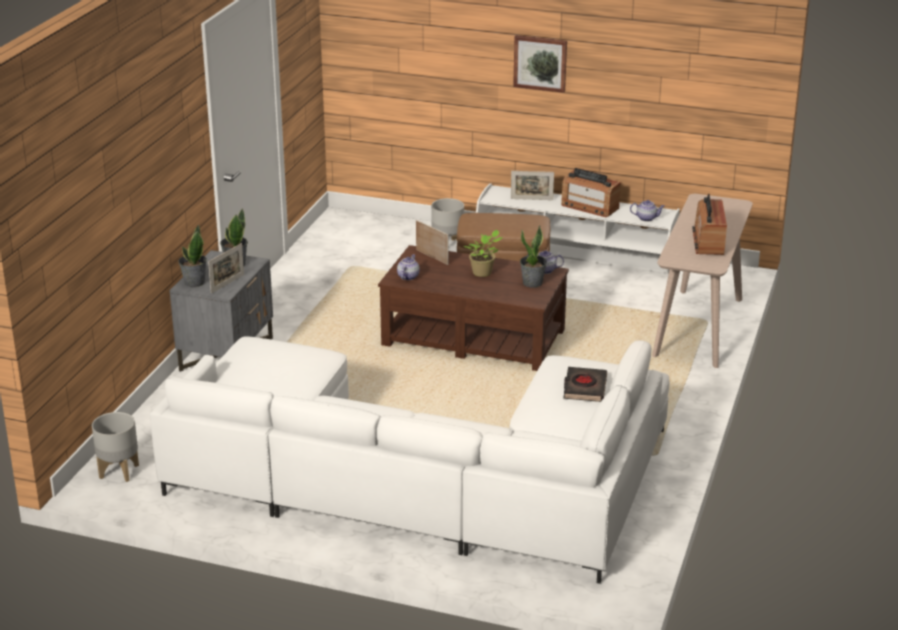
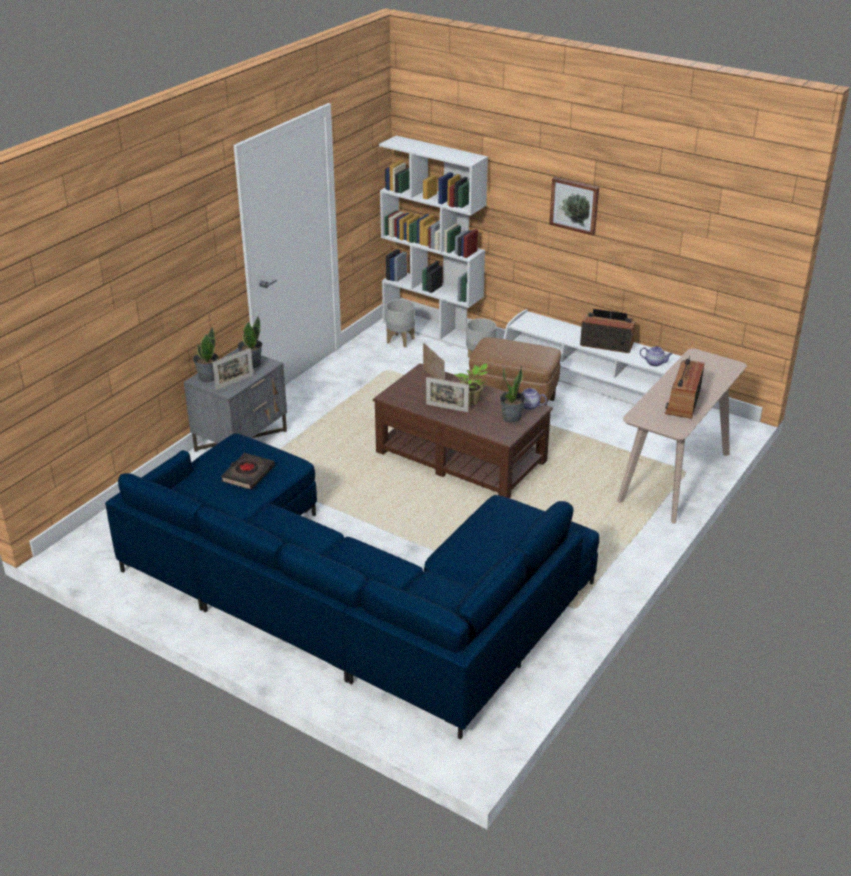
camera: 15 degrees right, 5 degrees up
(118, 471) = (97, 541): grey planter -> grey planter (400, 340)
(381, 222) = (433, 330): none -> white bookcase
(407, 276) = (402, 395): teapot -> none
(425, 480) = (350, 597): white sofa -> blue sofa
(531, 199) = (557, 330): picture frame -> picture frame (447, 408)
(584, 388) = (509, 536): black book -> black book (248, 474)
(589, 207) = (606, 344): radio -> radio turned 150 degrees clockwise

